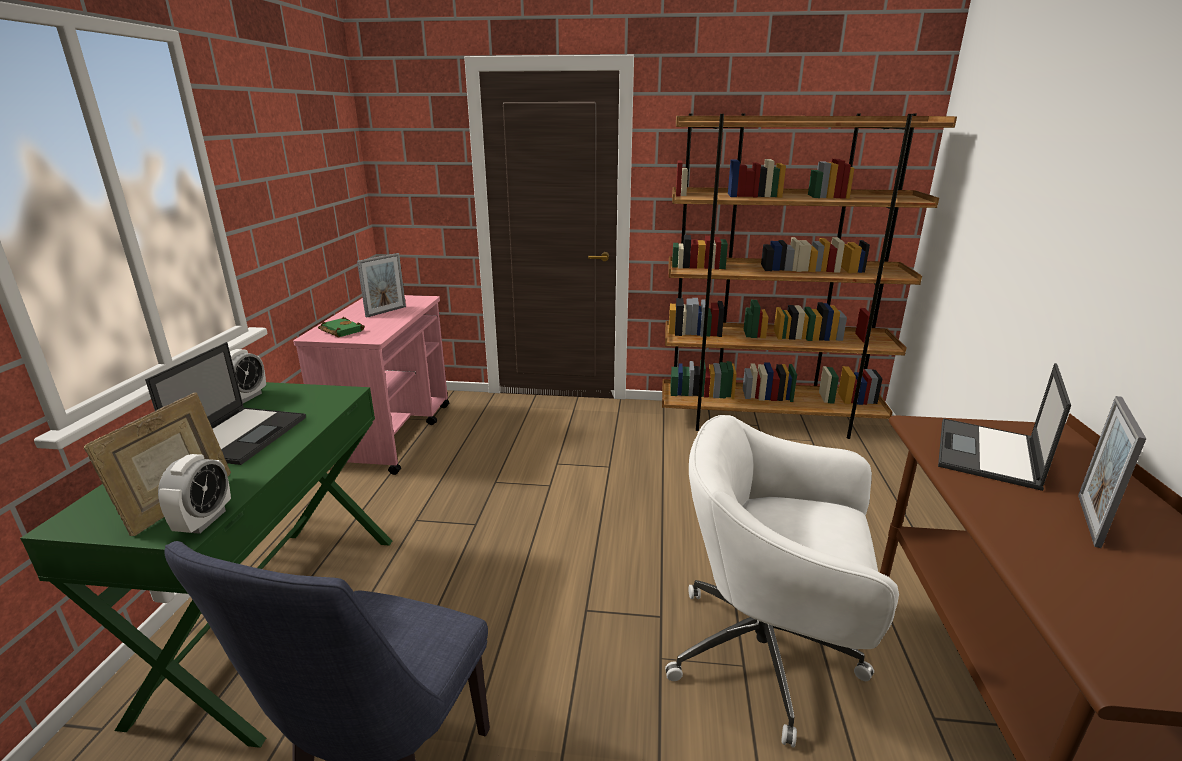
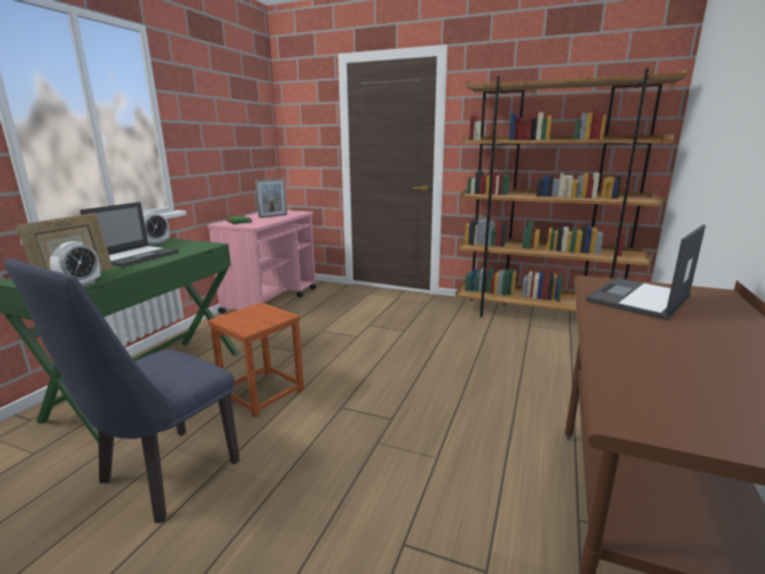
camera: 15 degrees right, 5 degrees down
(463, 607) = (262, 393): none -> brown stool
(768, 654) = (460, 454): white office chair -> none
(1088, 520) = (694, 338): picture frame -> none

